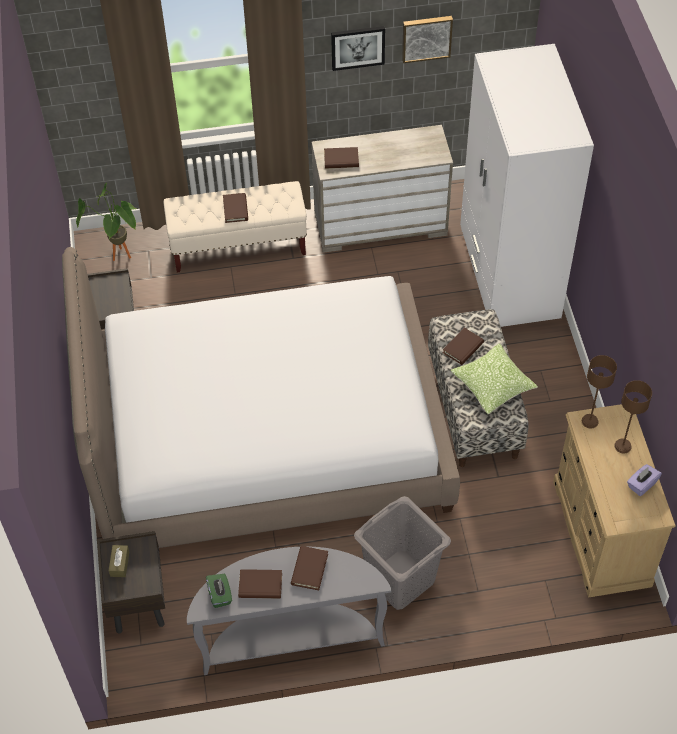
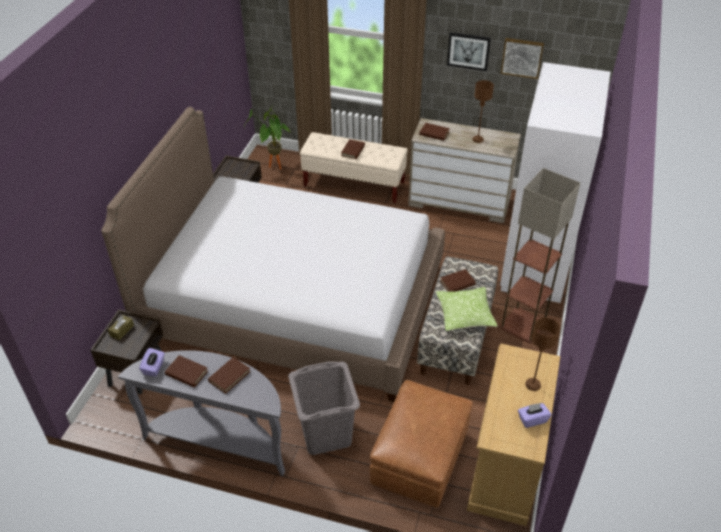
camera: 25 degrees right, 10 degrees down
(220, 595) = (154, 367): green tissue box -> purple tissue box
(513, 564) = (420, 459): none -> brown ottoman
(537, 362) = (524, 325): none -> floor lamp
(590, 421) = (515, 356): brown table lamp -> brown table lamp (477, 139)

